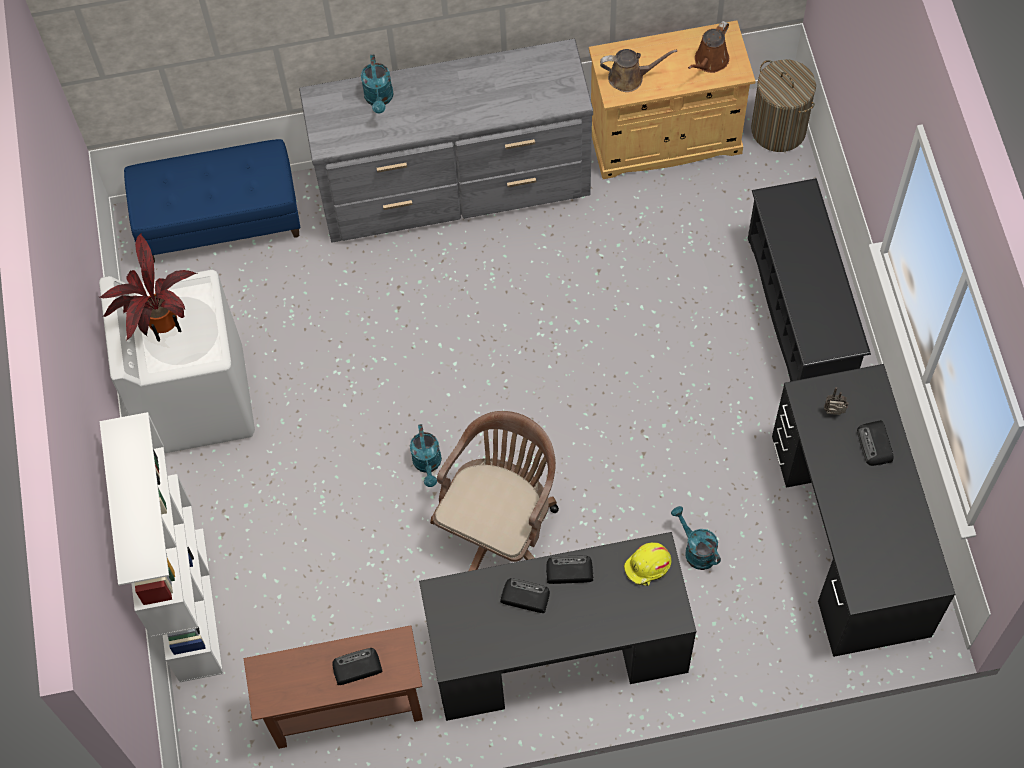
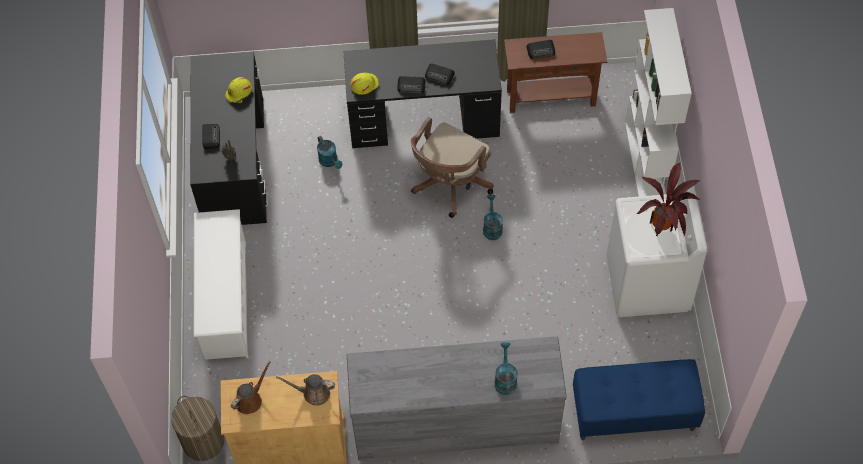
camera: 175 degrees left, 5 degrees down
(800, 312) = (226, 300): black shoe rack -> white shoe rack
(852, 529) = (239, 93): none -> yellow hard hat

